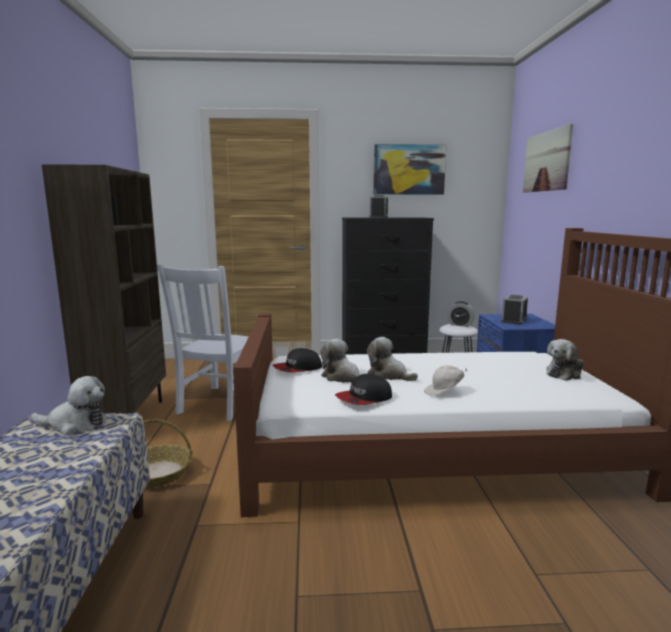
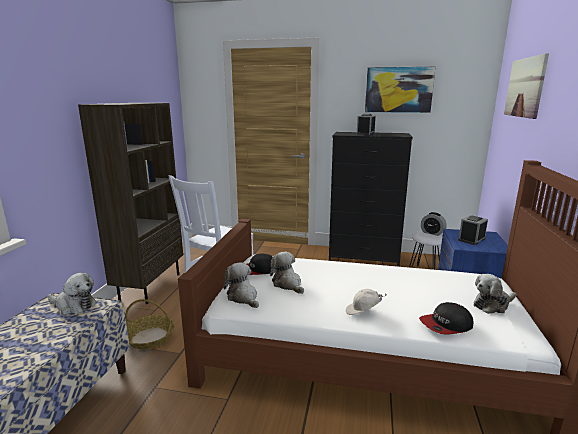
camera: 15 degrees right, 5 degrees up
(364, 398) = (291, 309): cap -> cap (446, 325)
(389, 375) = (327, 286): plush toy -> plush toy (243, 297)

